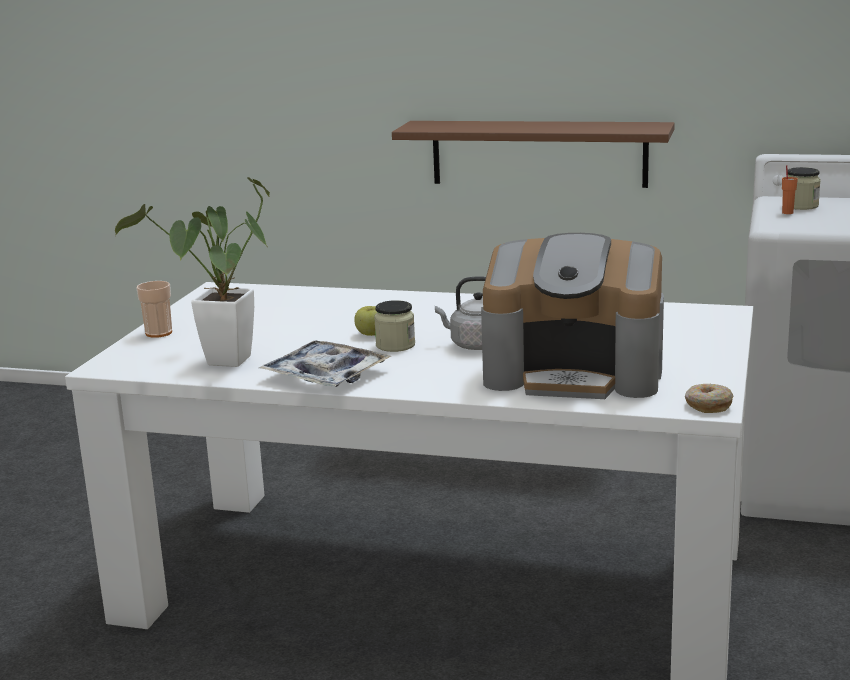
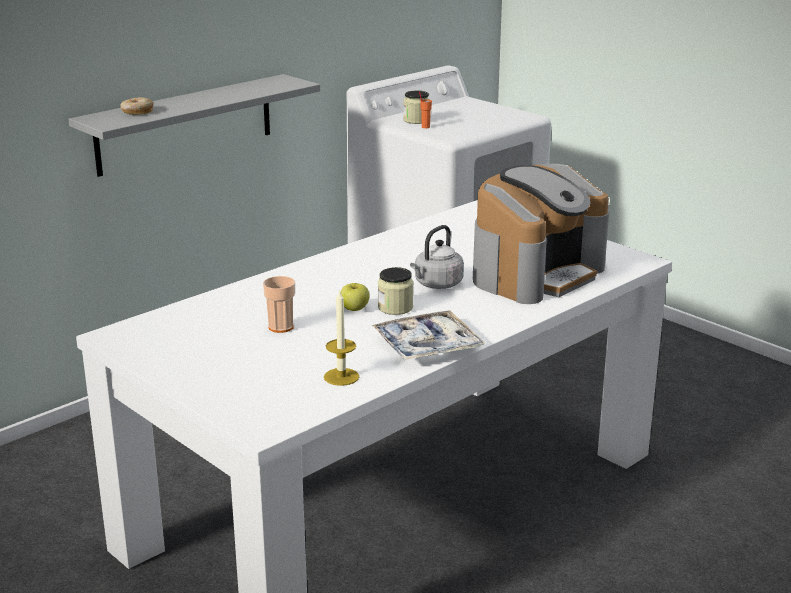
camera: 60 degrees left, 5 degrees up
(158, 333) = (203, 386): cup -> cup (281, 327)
(224, 365) = (341, 377): potted plant -> candle
(538, 153) = (185, 124): brown shelf -> grey shelf
(707, 405) = (638, 260): donut -> donut (137, 112)

